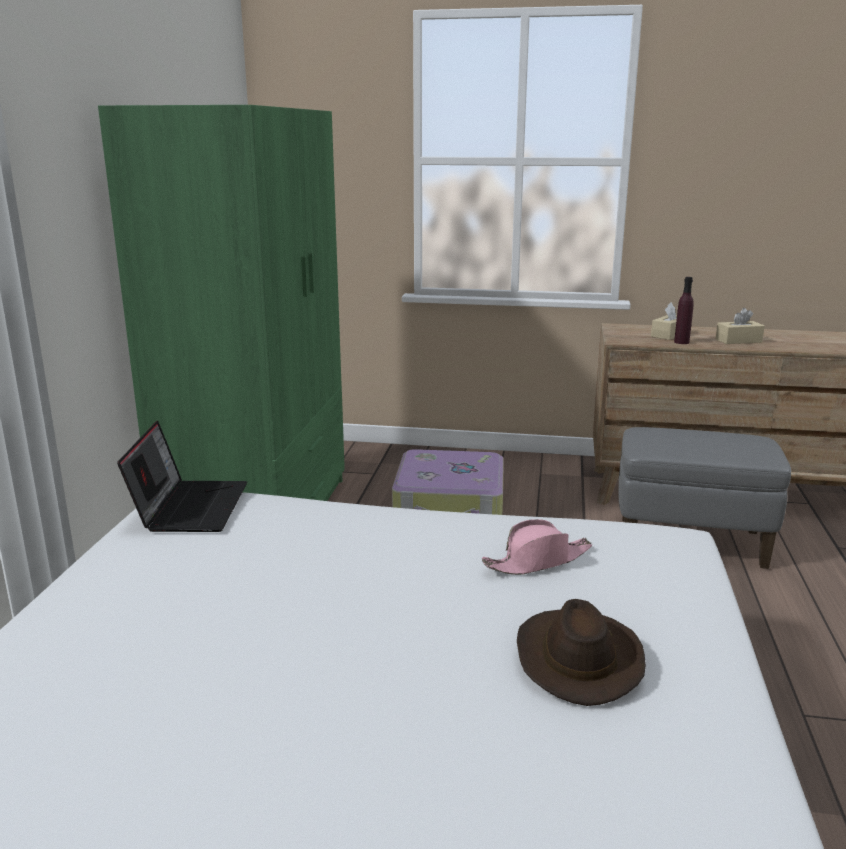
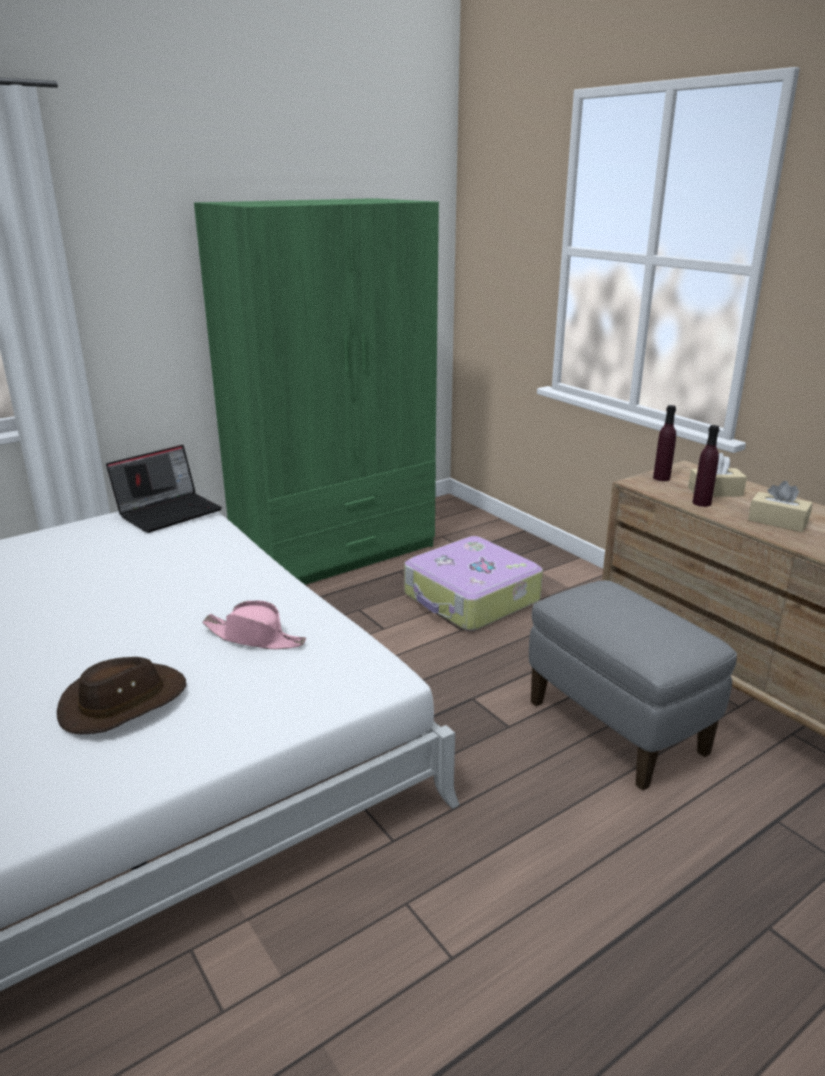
camera: 45 degrees right, 5 degrees up
(622, 335) = (661, 478): none -> purple bottle

